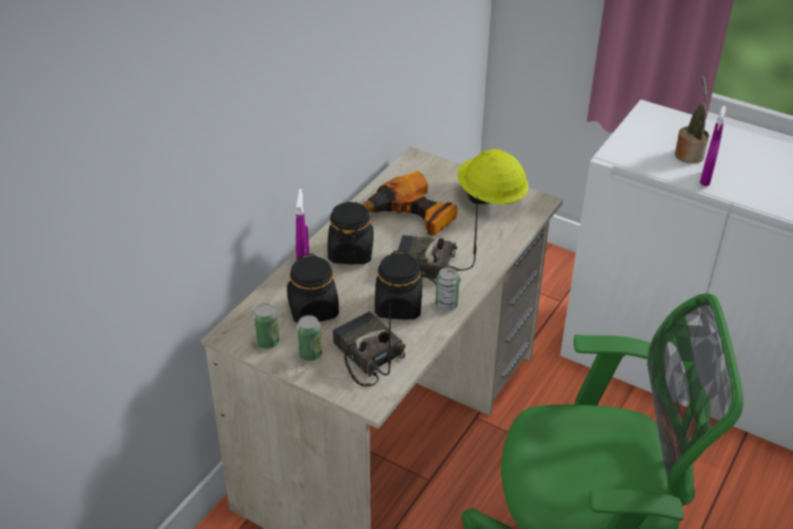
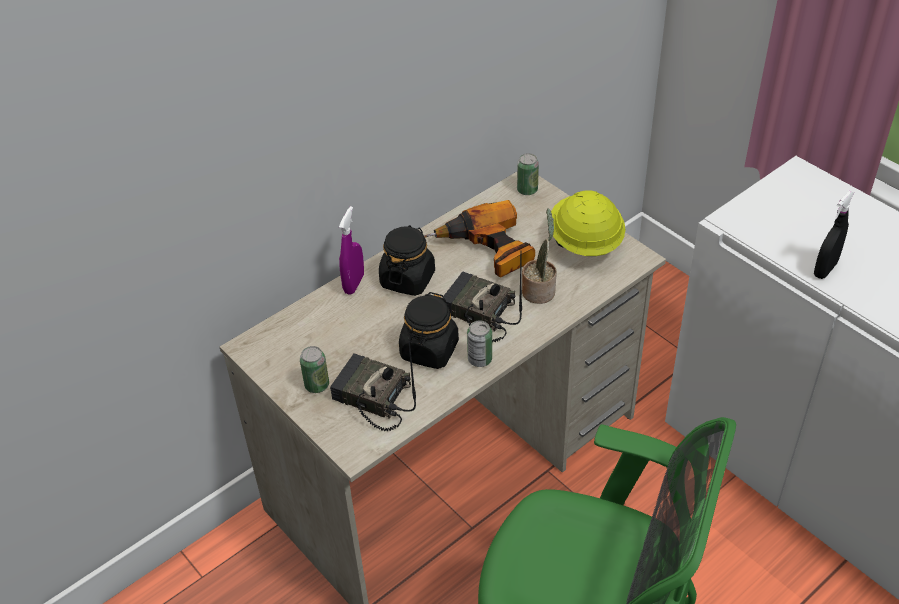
camera: 20 degrees right, 5 degrees up
(267, 342) = (281, 363): can -> can (527, 190)
(313, 309) = (342, 336): black jar -> none
(366, 355) = (371, 398): radio -> radio turned 45 degrees counterclockwise
(689, 154) = (820, 234): potted plant -> potted plant (539, 290)
(706, 179) = (825, 269): purple spray bottle -> black spray bottle

